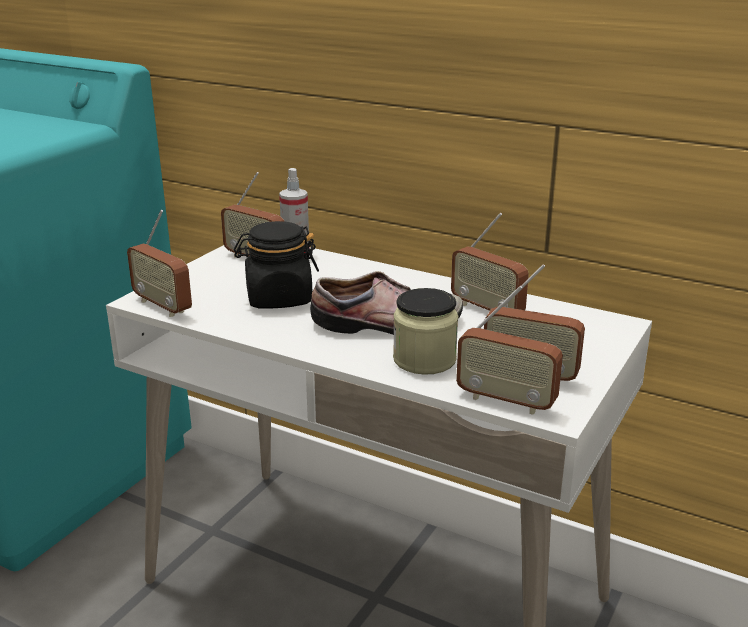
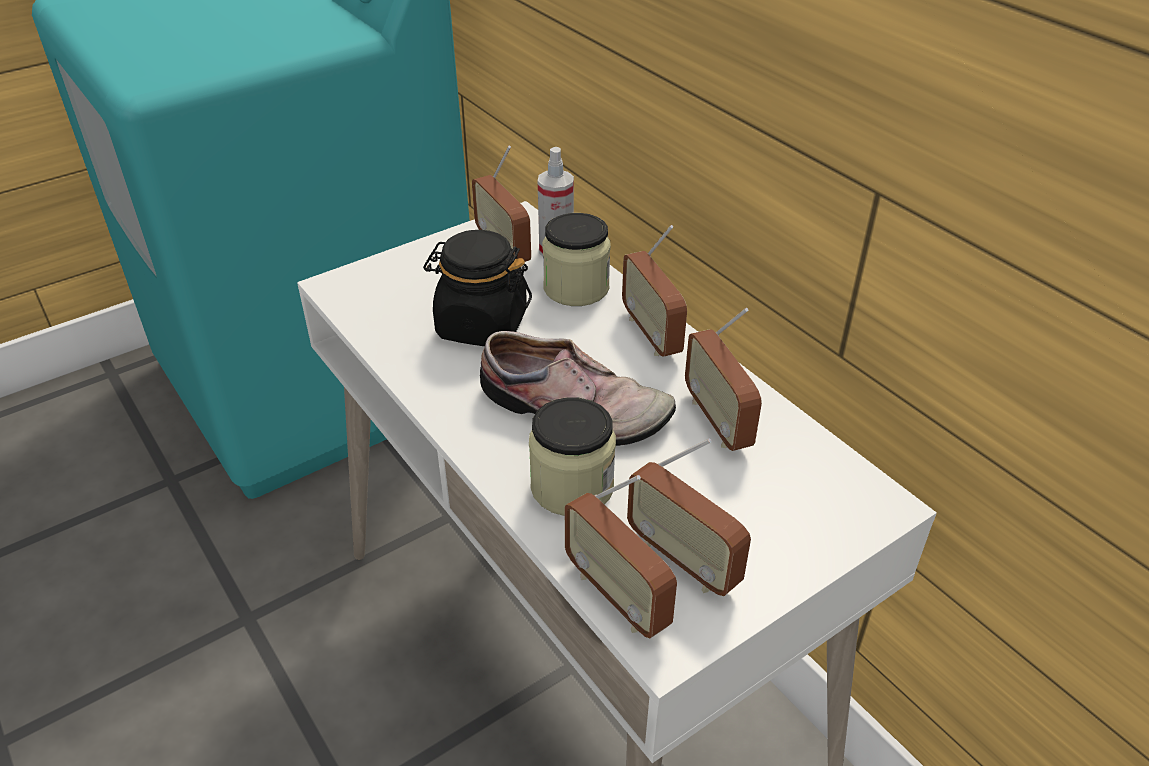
camera: 25 degrees right, 15 degrees up
(163, 306) = (350, 302): radio -> radio (652, 334)
(328, 268) = (576, 288): none -> jar

